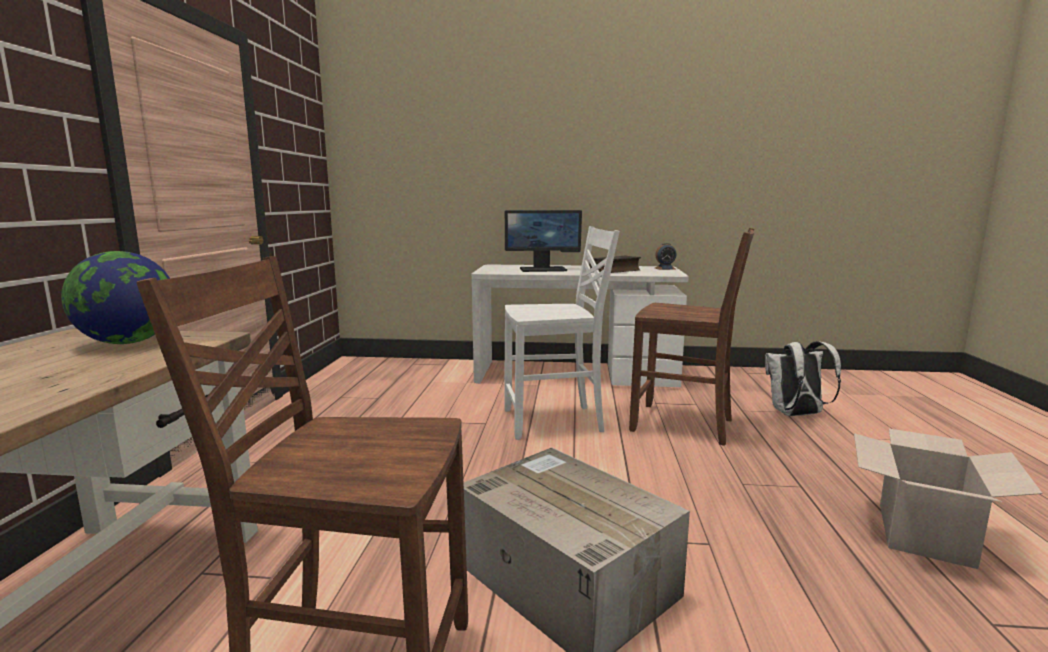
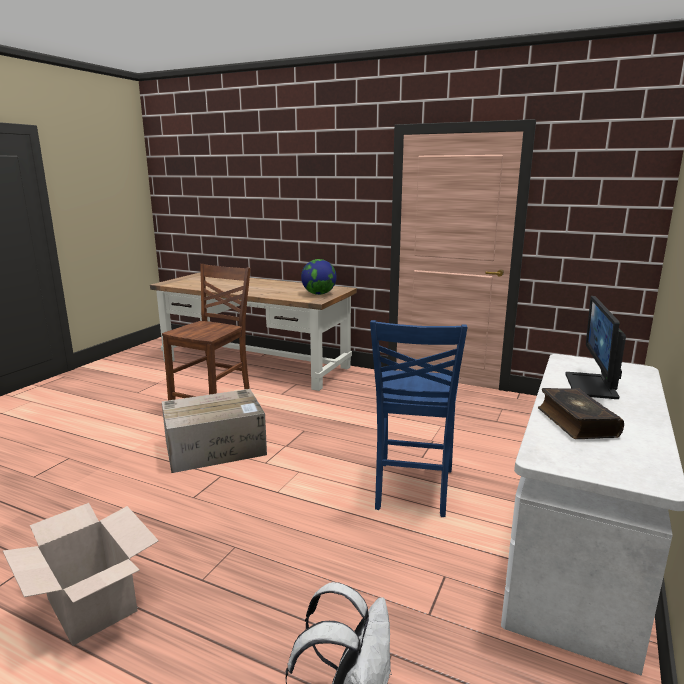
camera: 110 degrees right, 5 degrees up
(555, 421) = (412, 489): white chair -> blue chair
(665, 268) = (627, 475): alarm clock -> none
(684, 425) = (366, 569): brown chair -> none

